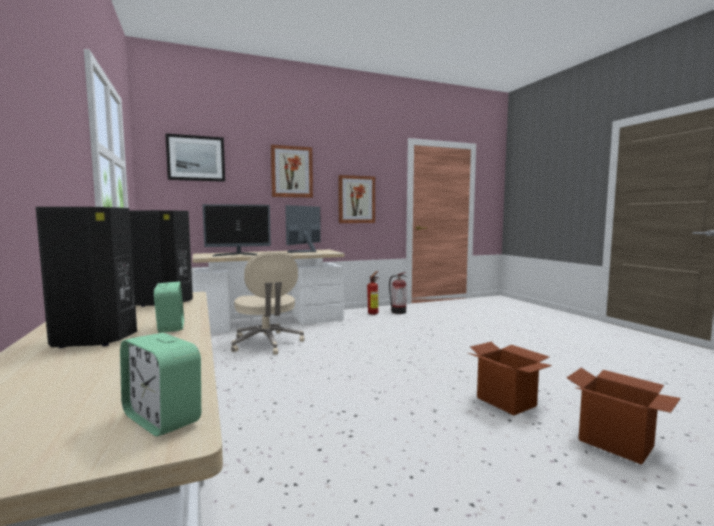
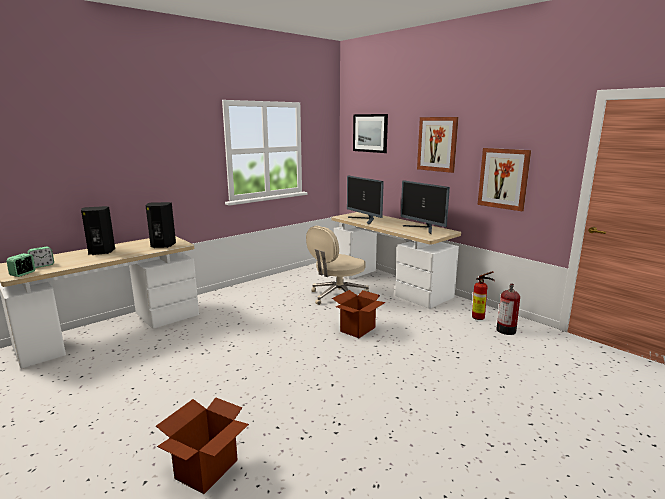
camera: 70 degrees right, 10 degrees up
(171, 327) = (115, 256): alarm clock -> alarm clock (42, 265)
(306, 251) = (423, 229): monitor -> monitor turned 135 degrees counterclockwise
(506, 402) = (271, 411): cardboard box -> cardboard box (357, 329)

